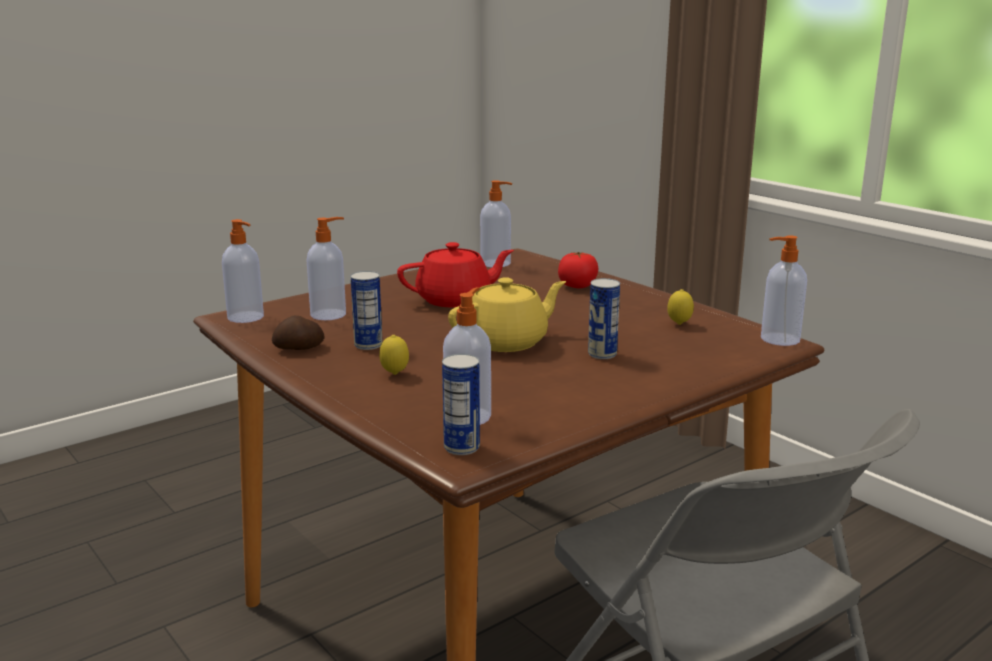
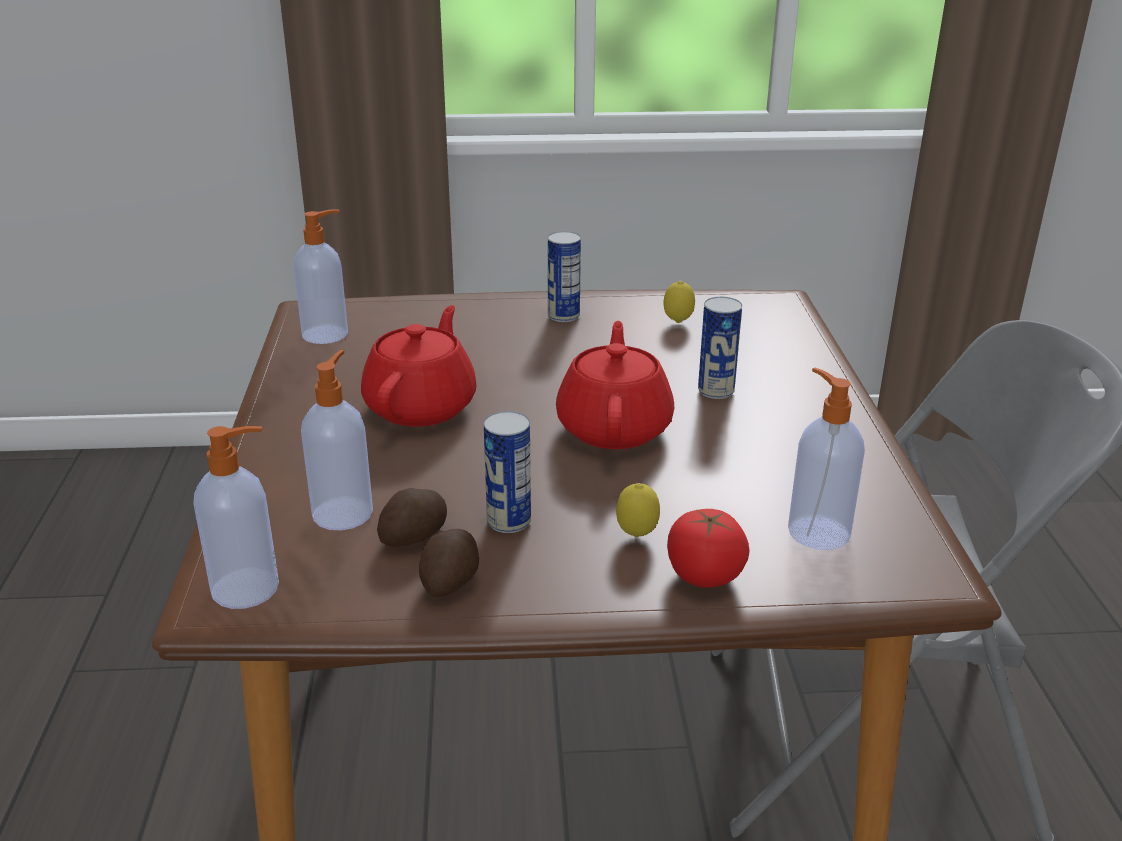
camera: 55 degrees left, 10 degrees up
(328, 332) = (416, 536): none -> potato
(461, 447) = (902, 566): can -> can (563, 316)
(507, 342) = (615, 427): yellow teapot -> red teapot
(577, 286) = (486, 322): tomato -> tomato (704, 575)
(778, 339) = (772, 299): soap dispenser -> none

